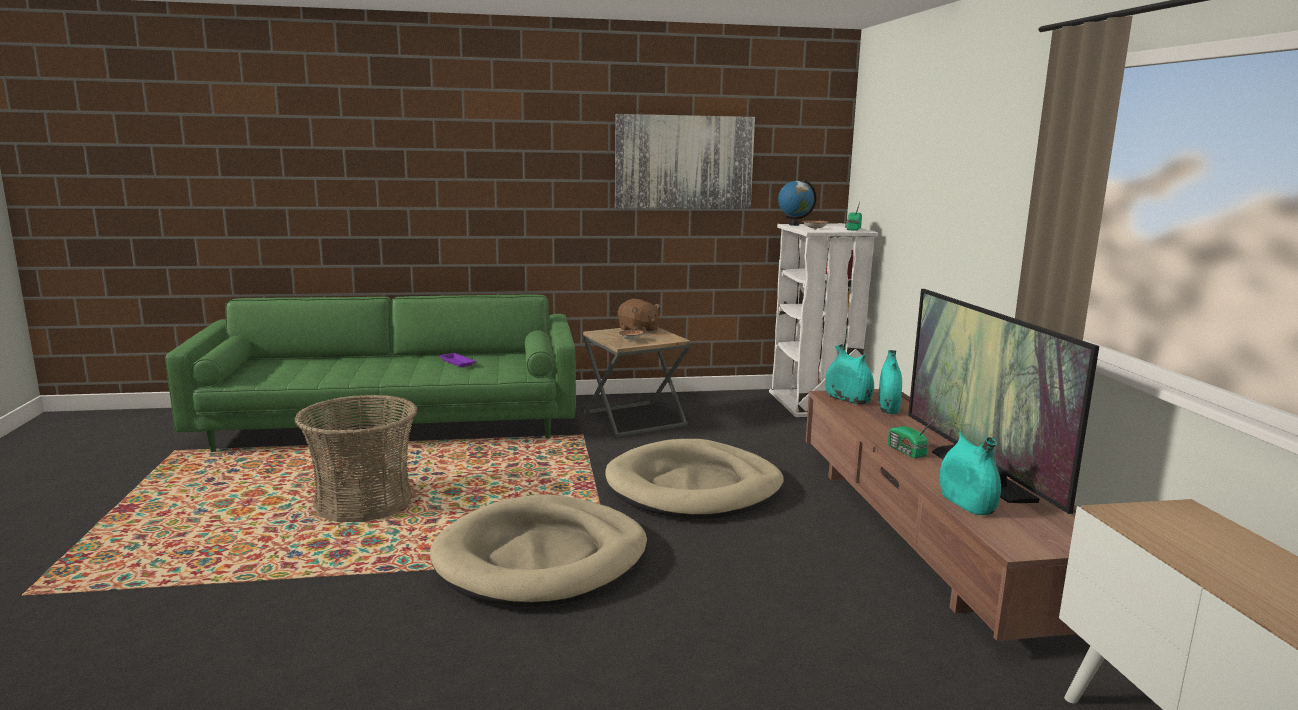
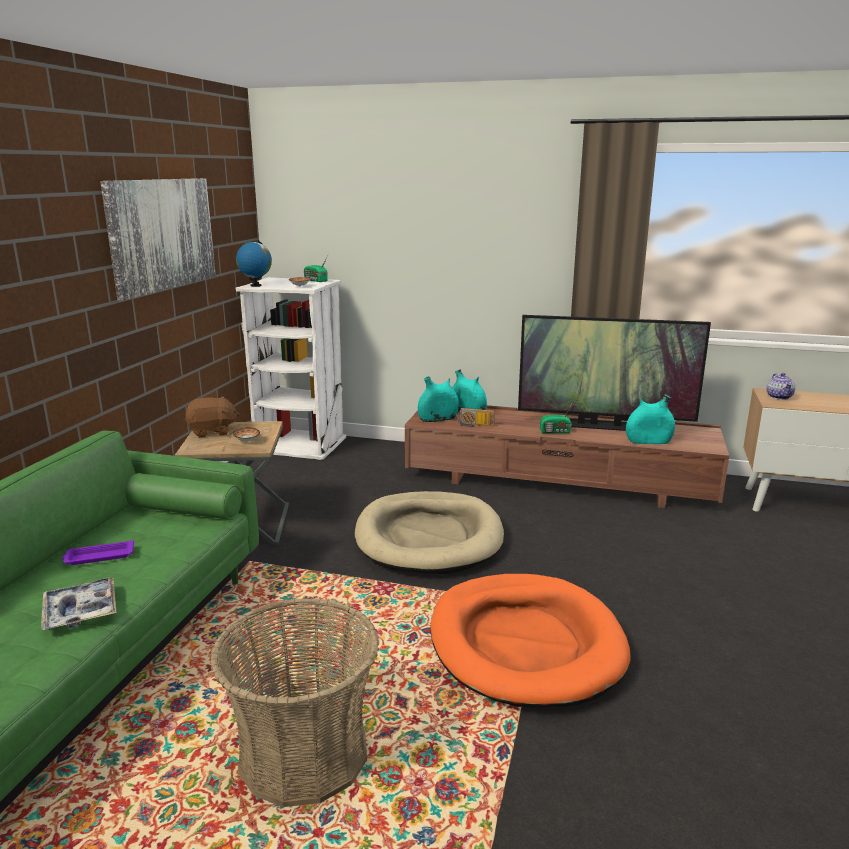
camera: 65 degrees left, 5 degrees up
(392, 373) = (80, 611): none -> tray
(542, 558) = (525, 644): beige dog bed -> orange dog bed
(857, 415) = (475, 425): none -> radio
(1173, 518) = (779, 397): none -> teapot

